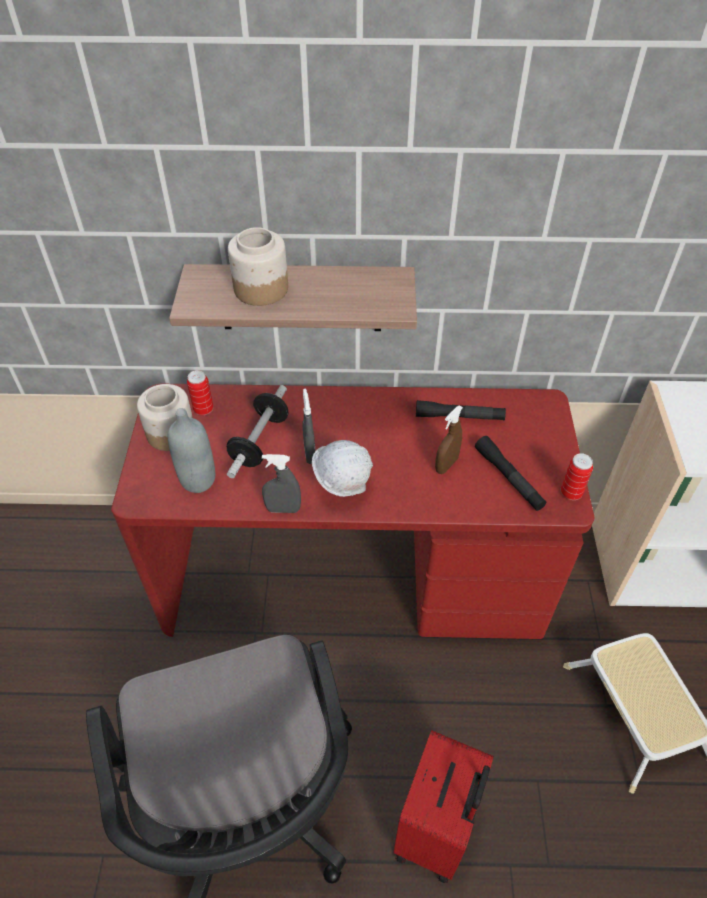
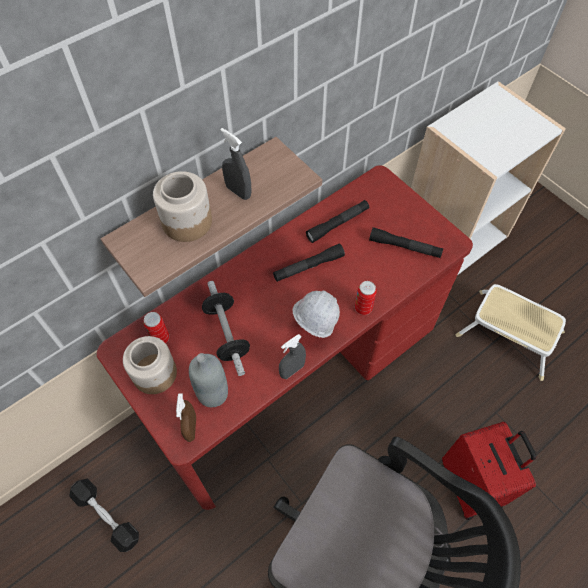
camera: 40 degrees left, 10 degrees up
(85, 573) = (106, 516): none -> black dumbbell
(310, 453) = (269, 318): grey spray bottle -> grey spray bottle (238, 192)
(391, 435) = (308, 267): none -> black flashlight
(446, 465) = (361, 264): brown spray bottle -> brown spray bottle (191, 428)
(571, 493) = (446, 232): can -> can (363, 308)

